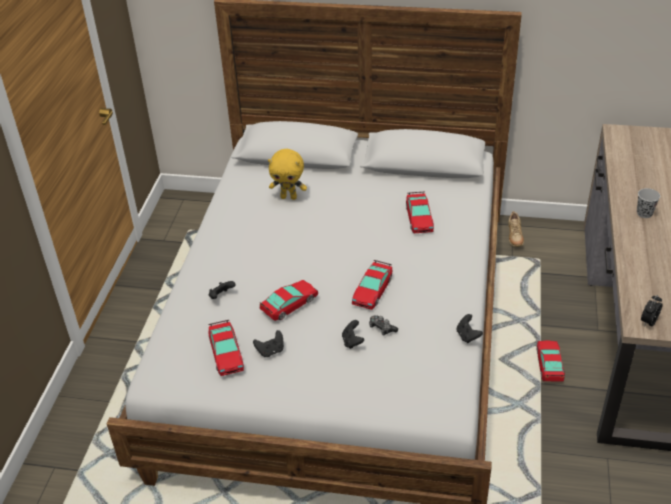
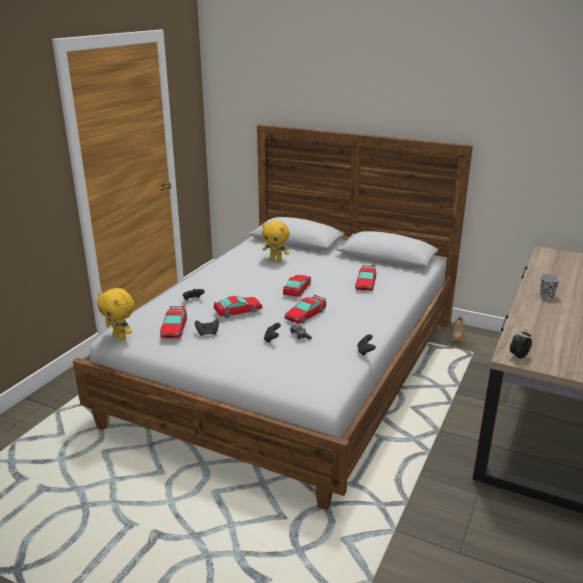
camera: 15 degrees right, 15 degrees down
(163, 382) = (120, 337): none -> yellow plush toy
(550, 364) = (453, 419): toy car -> toy car (297, 289)

